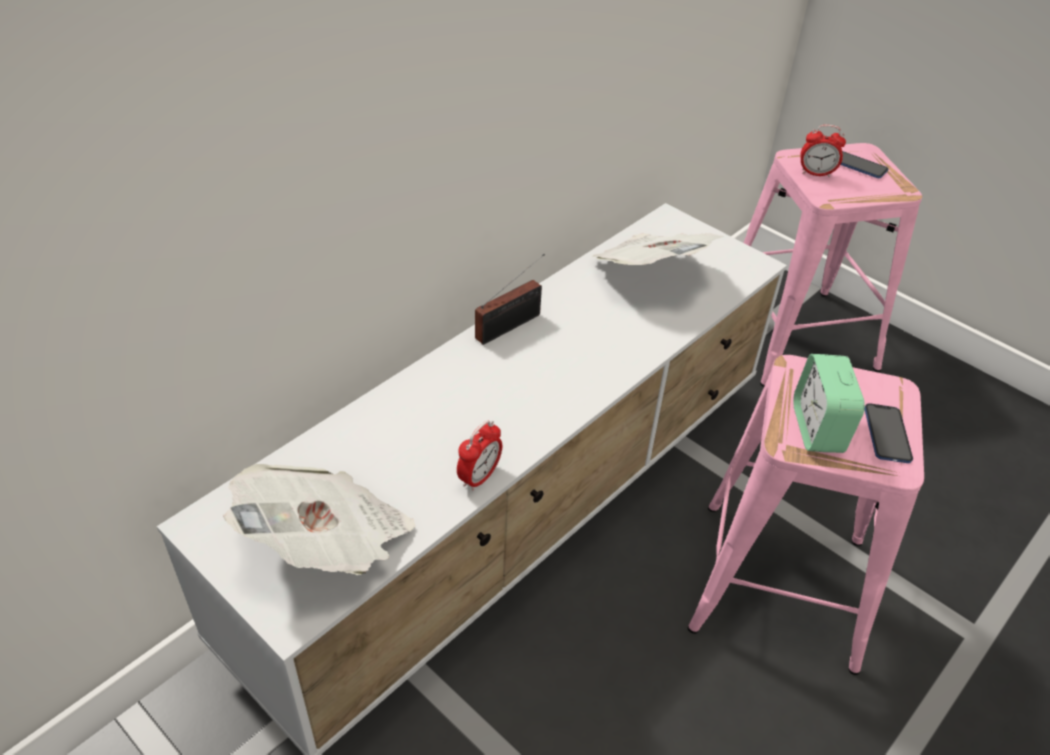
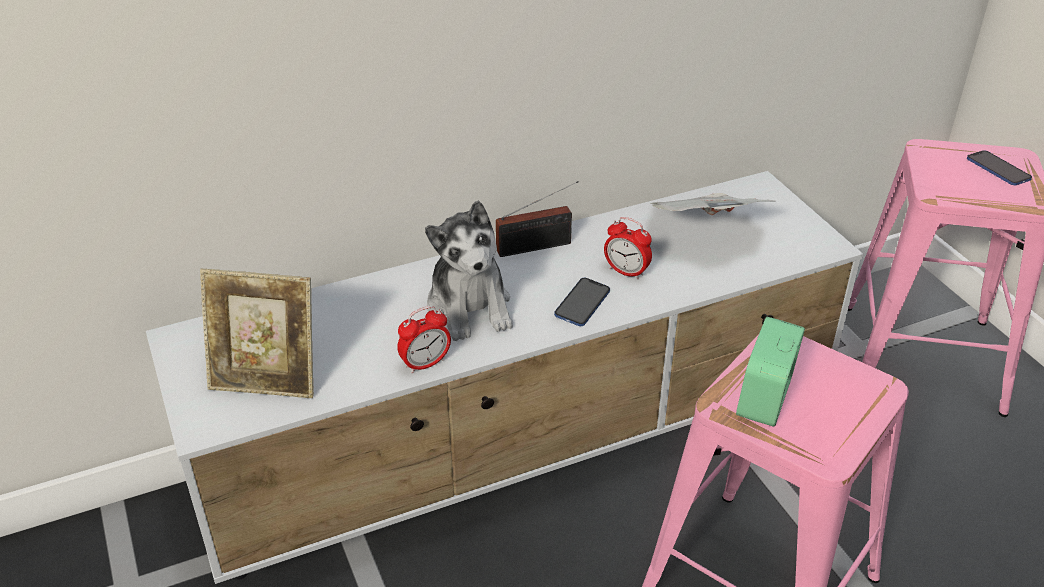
camera: 25 degrees right, 5 degrees down
(329, 543) = (267, 380): newspaper -> picture frame
(485, 404) = (470, 306): none -> plush toy
(816, 173) = (940, 168): alarm clock -> alarm clock (626, 272)
(887, 434) = (838, 424): phone -> phone (582, 303)

